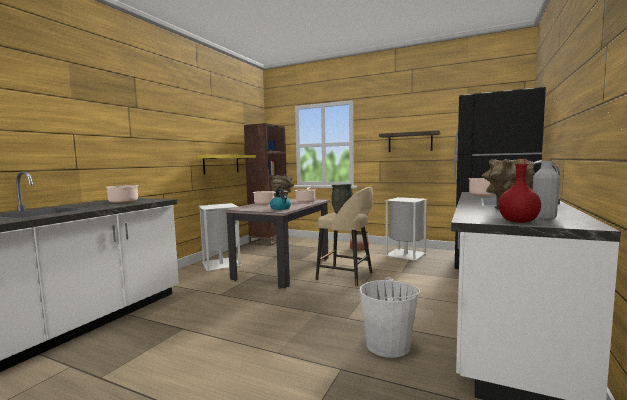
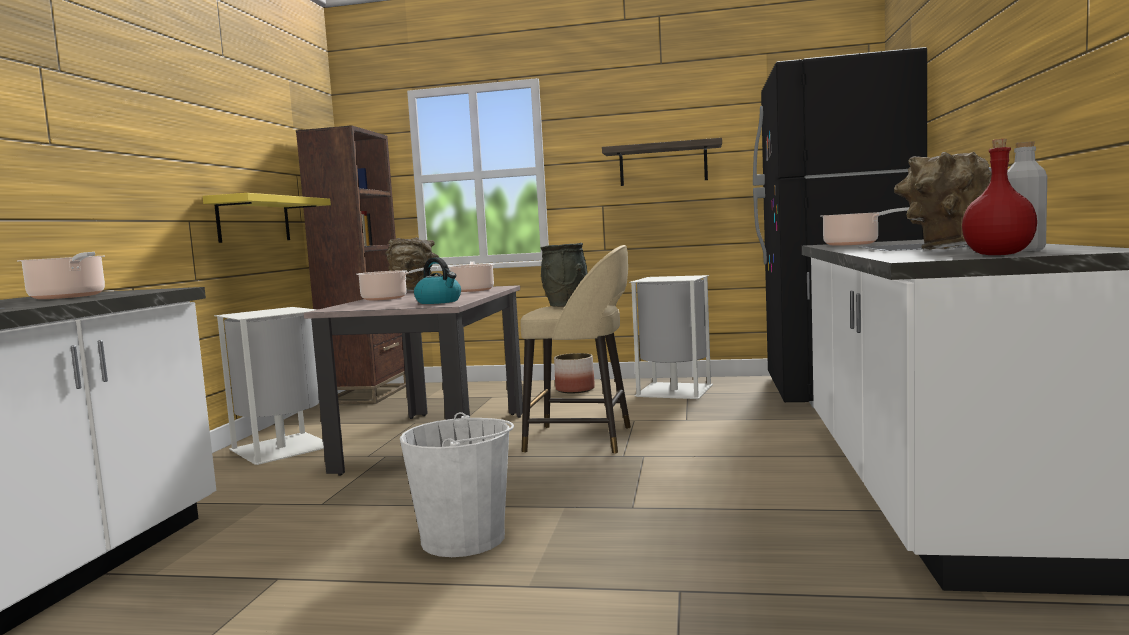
camera: 15 degrees left, 0 degrees up
(388, 345) = (742, 538): white bucket -> white bucket (464, 538)

